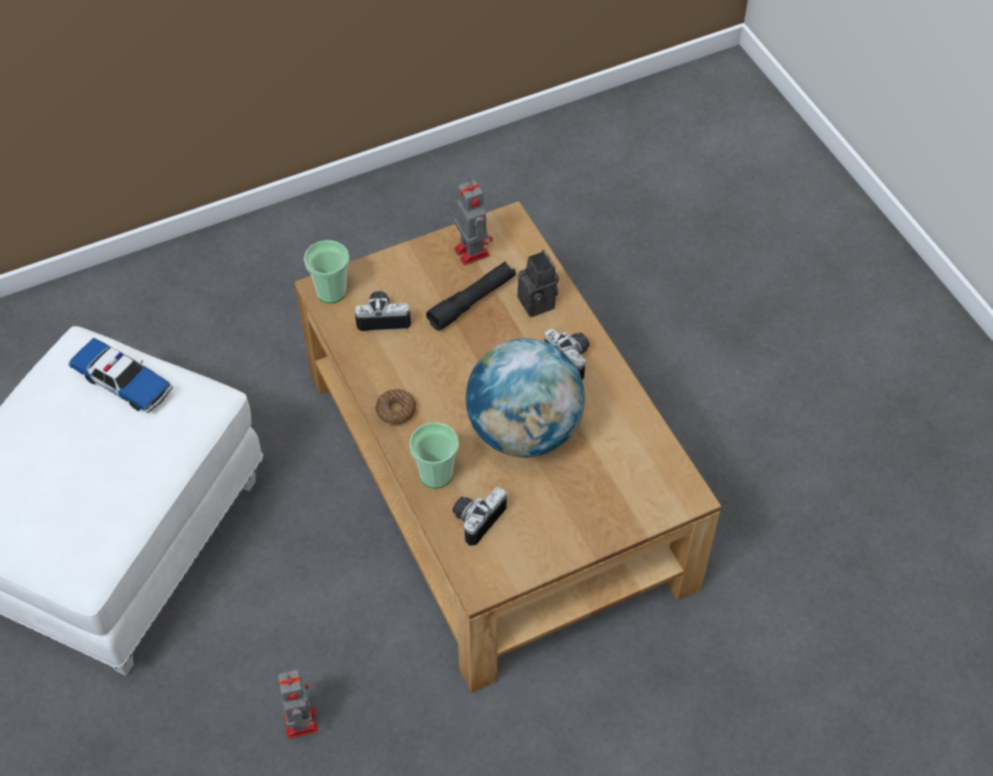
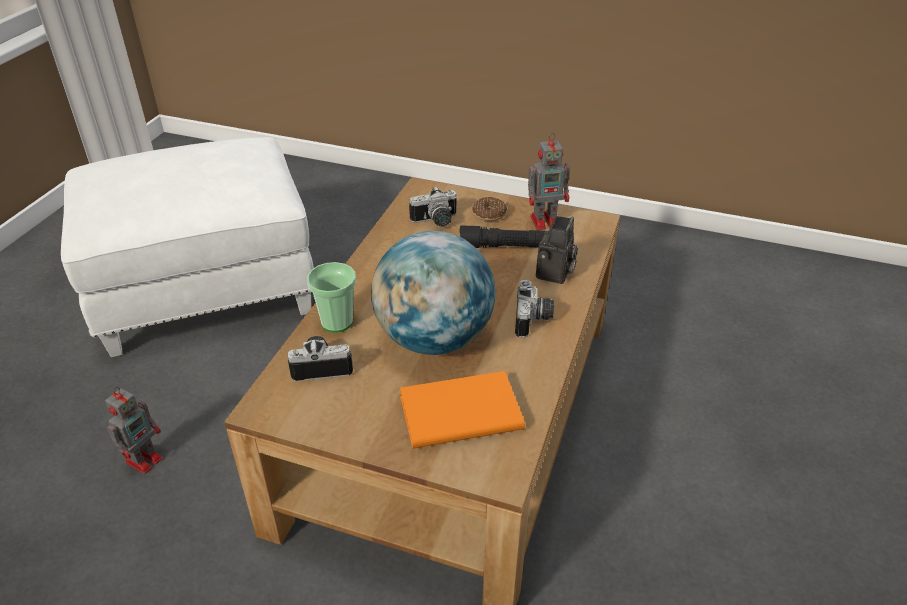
camera: 45 degrees right, 15 degrees down
(122, 382) = (244, 162): toy car -> none
(331, 292) = (424, 192): cup -> none
(383, 317) = (436, 221): camera -> camera turned 120 degrees clockwise
(396, 411) = (368, 271): donut -> donut (489, 214)
(471, 251) = (546, 221): toy robot -> toy robot turned 60 degrees clockwise
(610, 474) = (458, 411): none -> orange book

